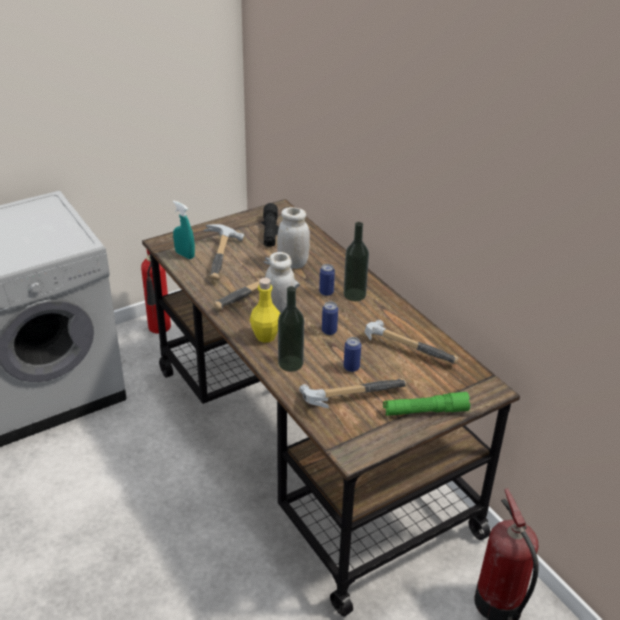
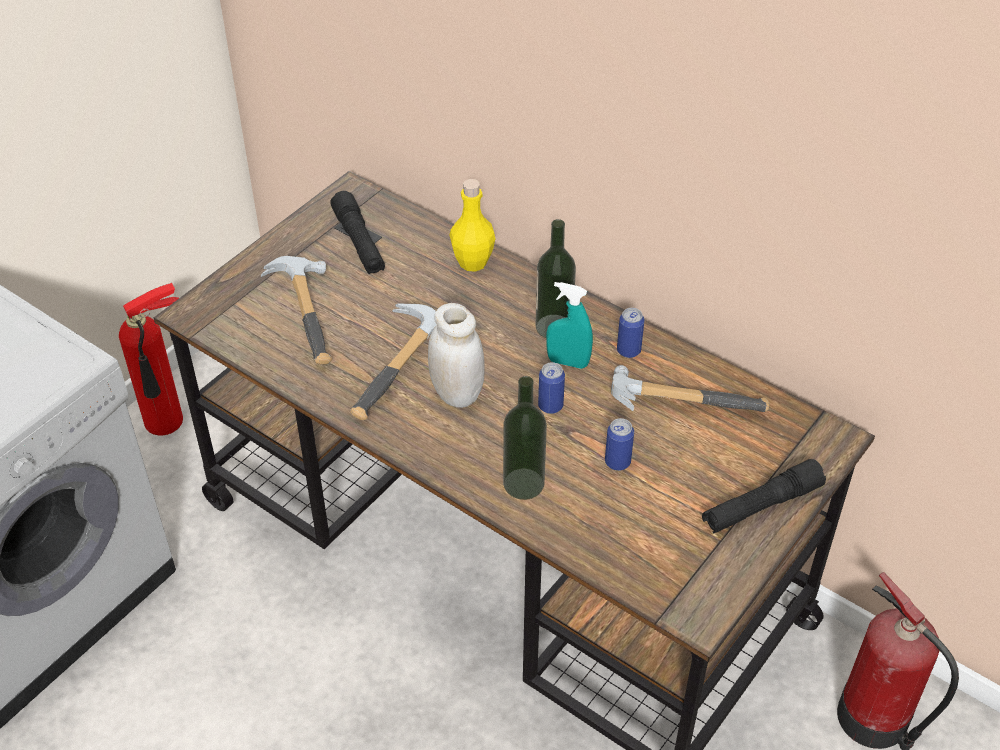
camera: 20 degrees left, 10 degrees up
(185, 255) = (243, 327): turquoise spray bottle -> turquoise spray bottle (568, 362)
(265, 336) = (459, 446): yellow bottle -> yellow bottle (472, 262)
(293, 263) = (428, 295): white jar -> none
(326, 292) = (508, 335): can -> can (628, 350)
(348, 396) = (639, 515): hammer -> none
(425, 411) = (761, 506): green flashlight -> black flashlight

